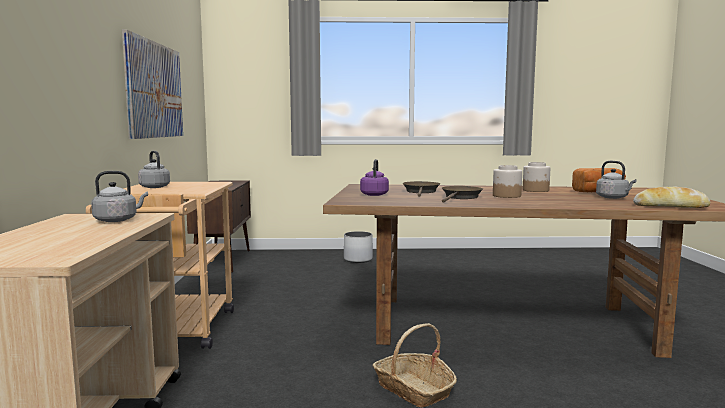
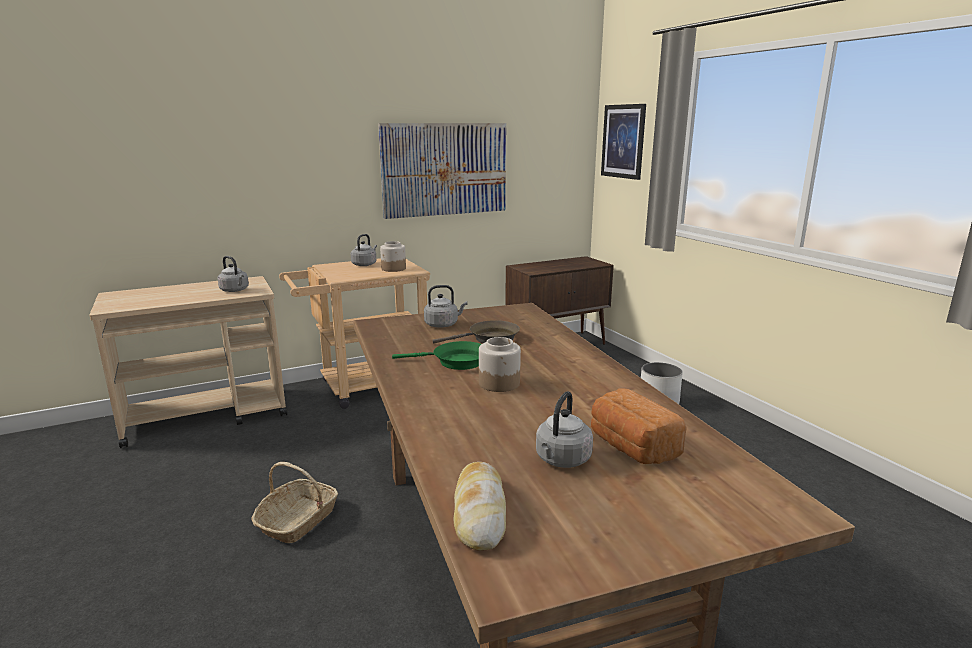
camera: 65 degrees right, 10 degrees up
(242, 79) = (623, 141): none -> picture
(374, 194) = (443, 324): purple kettle -> grey kettle
(460, 197) = (455, 362): brown frying pan -> green frying pan
(536, 190) = (592, 397): jar -> jar (393, 269)

